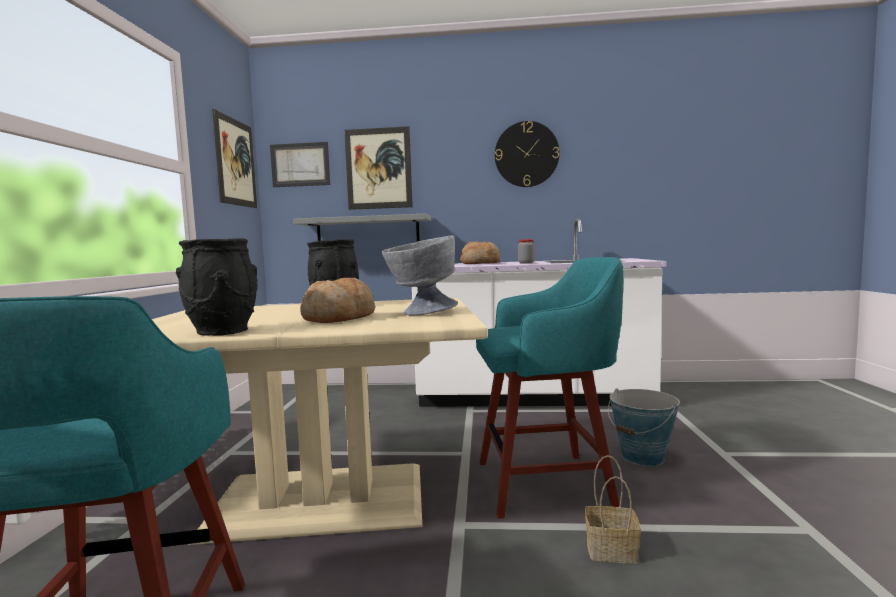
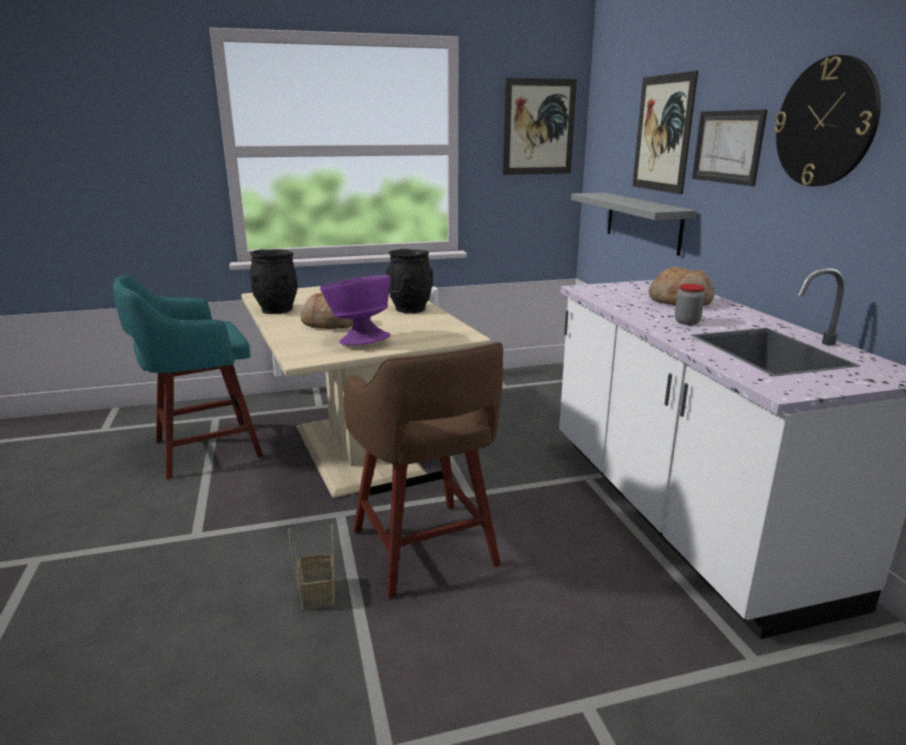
camera: 70 degrees right, 15 degrees up
(300, 165) = (610, 123): picture -> picture (728, 147)
(421, 313) = (359, 341): grey bowl -> purple bowl
(548, 483) = (425, 550): turquoise stool -> brown stool
(643, 457) = (527, 619): bucket -> none

